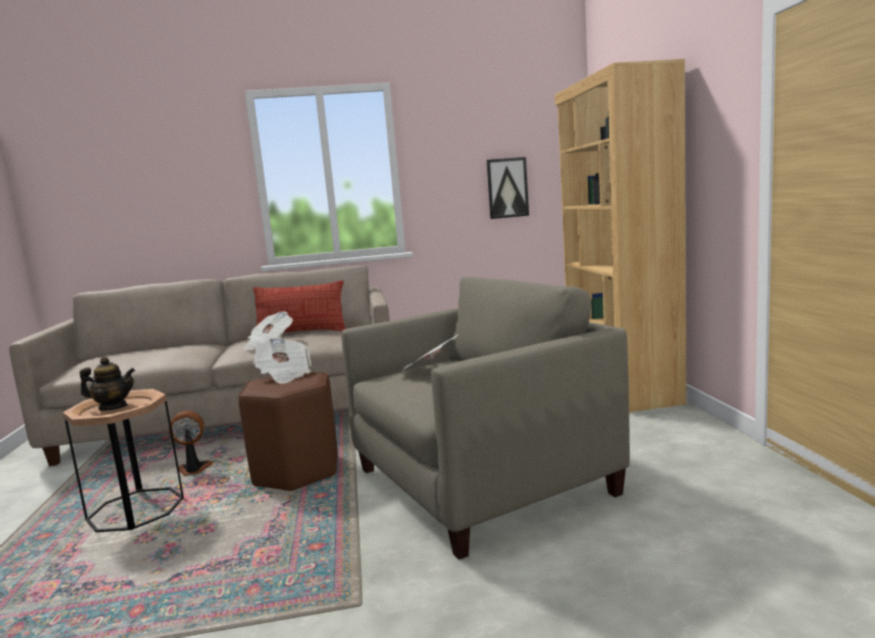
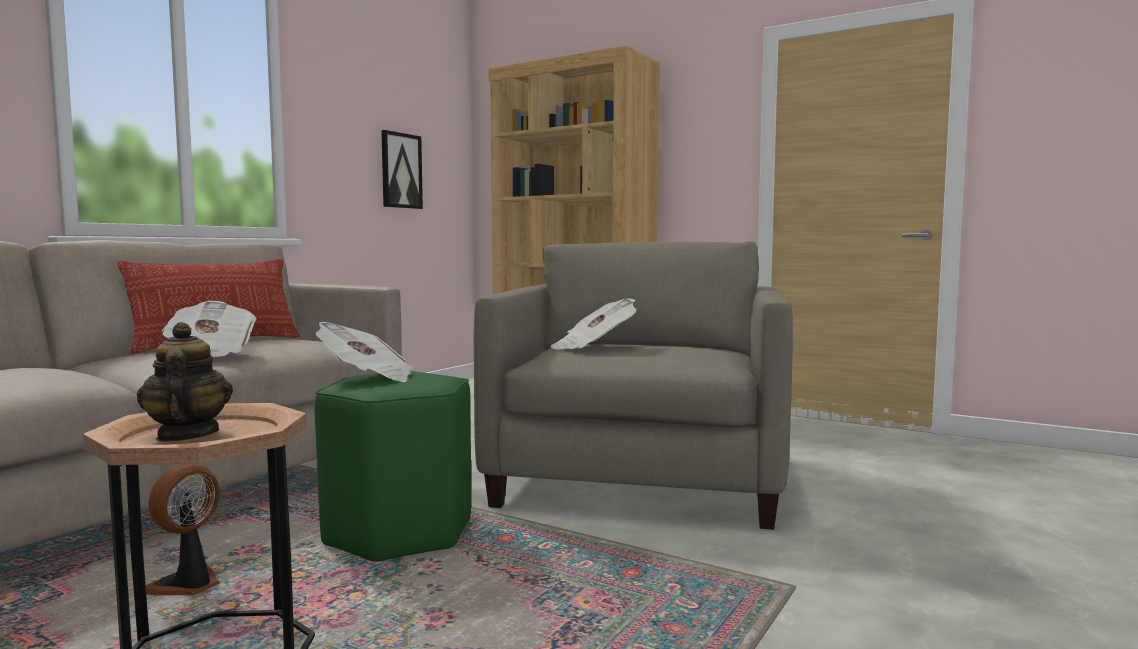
camera: 50 degrees left, 5 degrees down
(113, 407) = (186, 435): teapot -> teapot turned 60 degrees counterclockwise
(298, 472) = (400, 533): brown stool -> green stool

